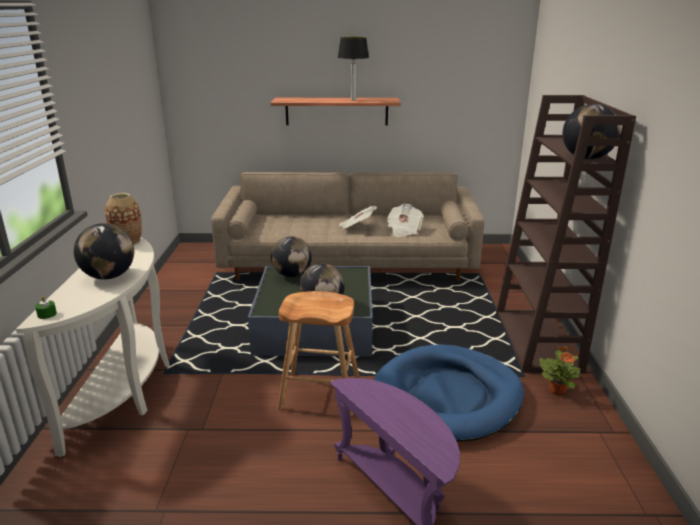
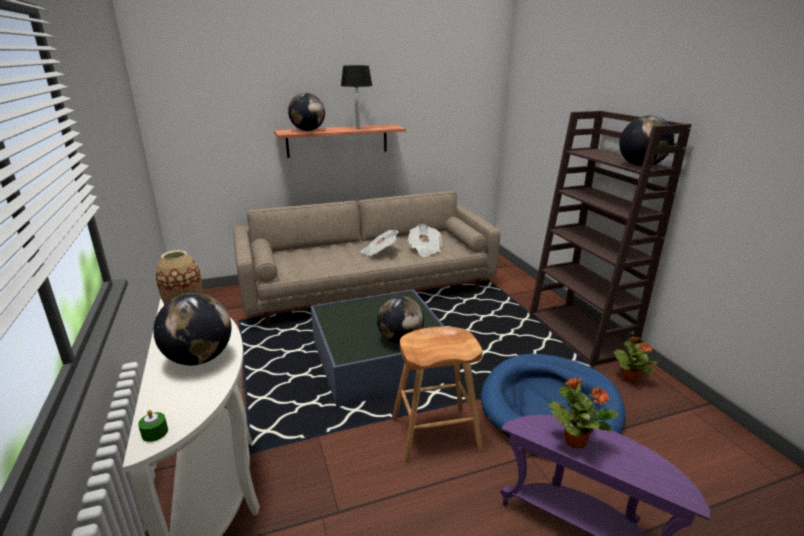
camera: 20 degrees left, 0 degrees up
(292, 275) = (345, 311): globe -> globe (308, 130)
(383, 404) = (574, 440): none -> potted plant

